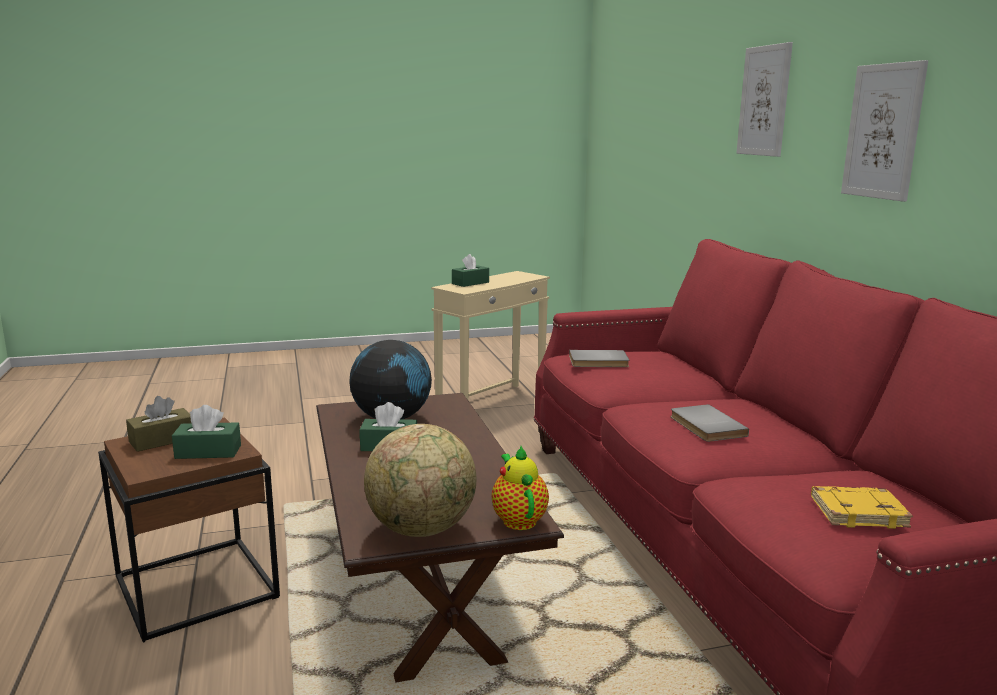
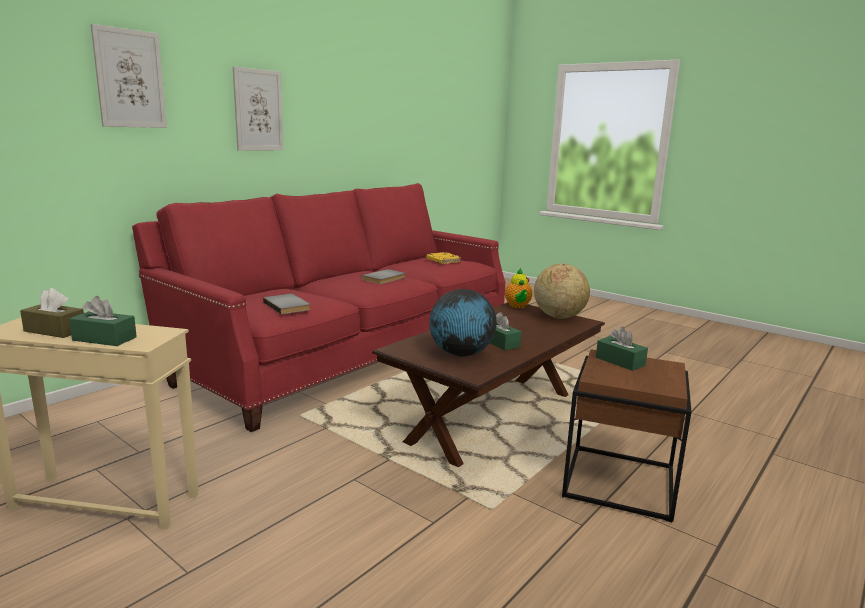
camera: 125 degrees left, 0 degrees up
(162, 440) = (643, 380): brown tissue box -> brown tissue box (55, 330)
(518, 519) = (517, 306): teapot -> teapot turned 45 degrees counterclockwise

